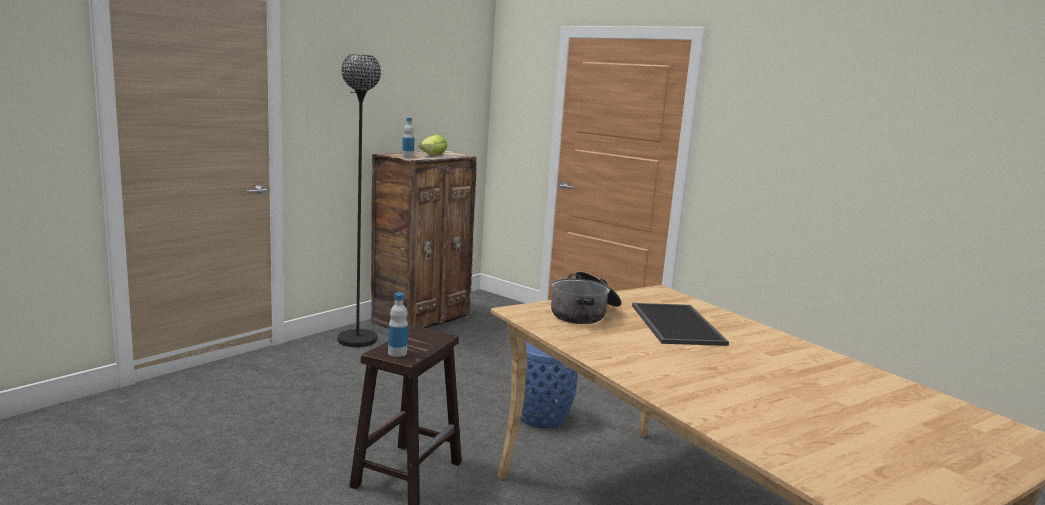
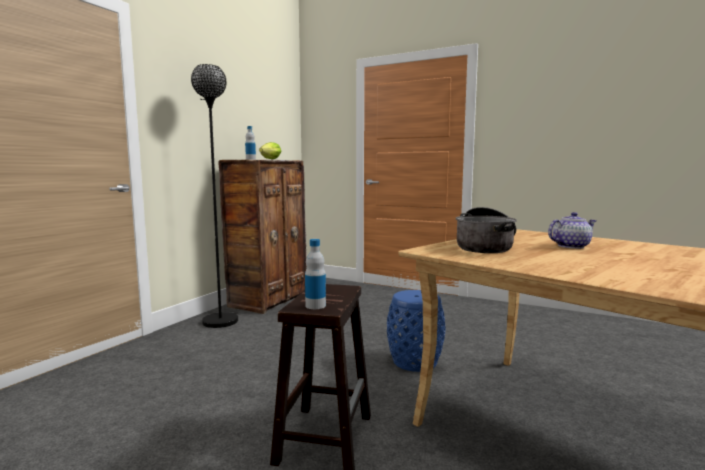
camera: 10 degrees left, 5 degrees down
(674, 324) = (571, 246): tray -> teapot

